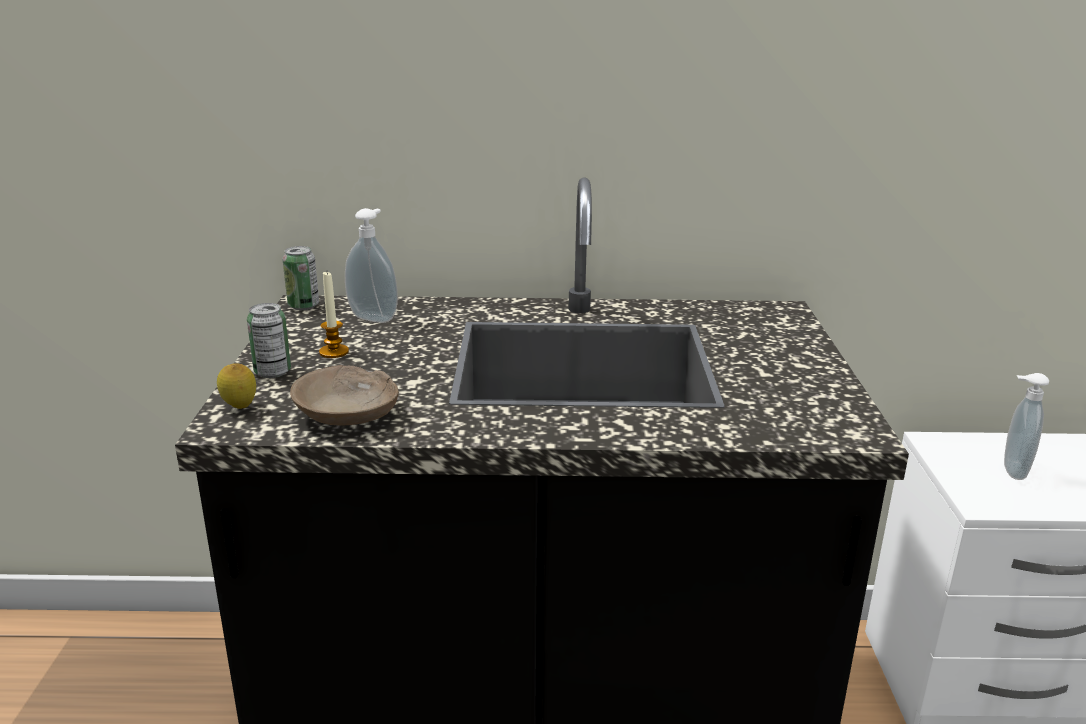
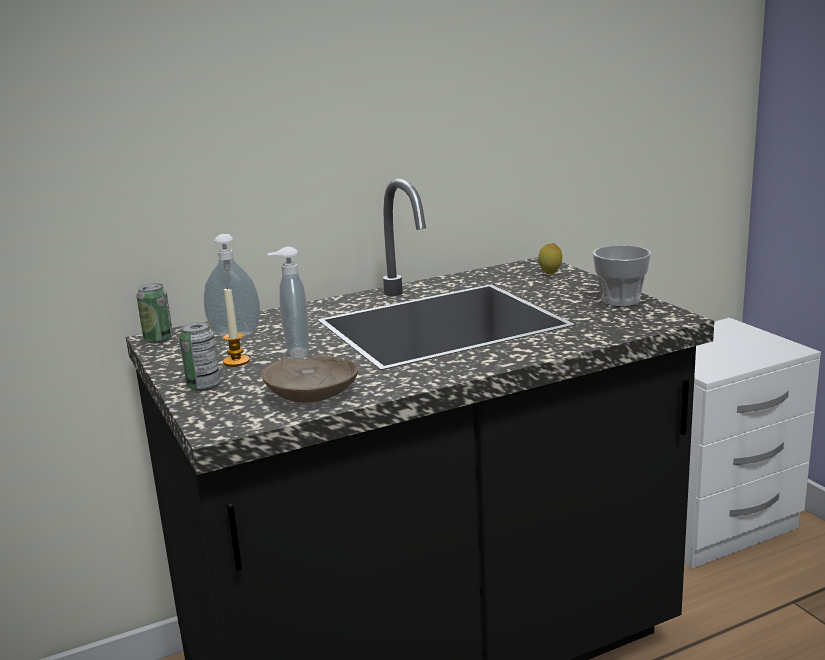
camera: 25 degrees left, 5 degrees down
(240, 408) = (213, 414): lemon -> lemon (550, 274)
(820, 388) = (620, 300): none -> cup
(1011, 470) = (707, 349): soap dispenser -> soap dispenser (295, 353)

